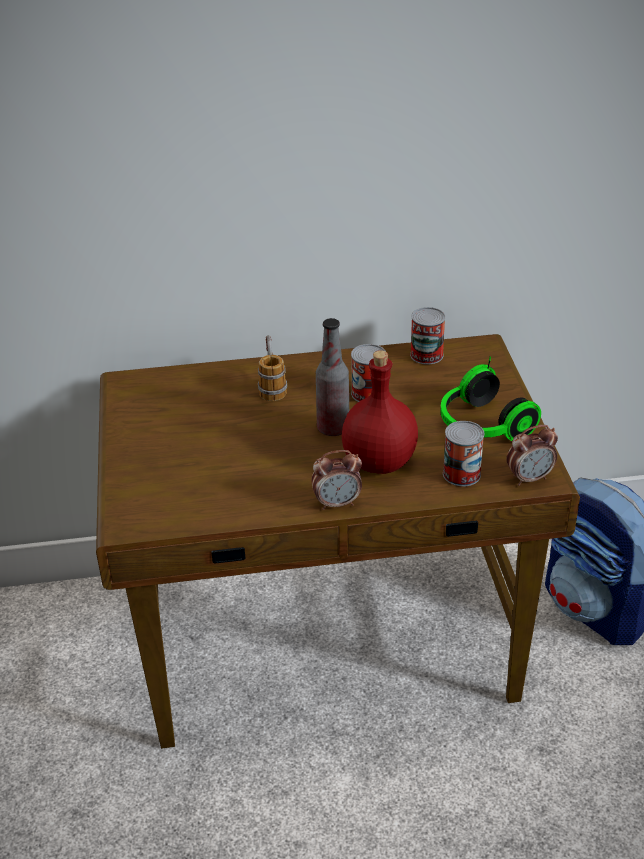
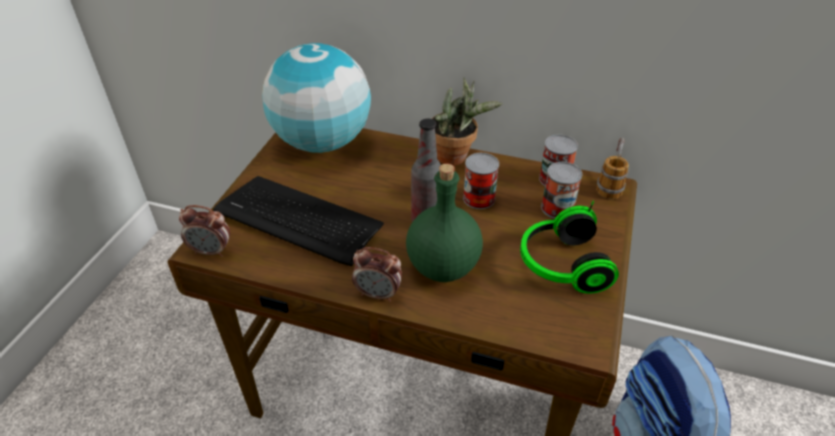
camera: 25 degrees right, 5 degrees up
(166, 389) = (323, 142): none -> globe
(205, 469) = (298, 220): none -> keyboard
(272, 385) = (405, 165): mug -> mug (610, 183)
(318, 363) = (456, 158): none -> potted plant
(378, 462) = (441, 267): red bottle -> green bottle
(461, 474) = (509, 308): can -> can (557, 208)
(529, 478) = (573, 338): alarm clock -> alarm clock (211, 251)

